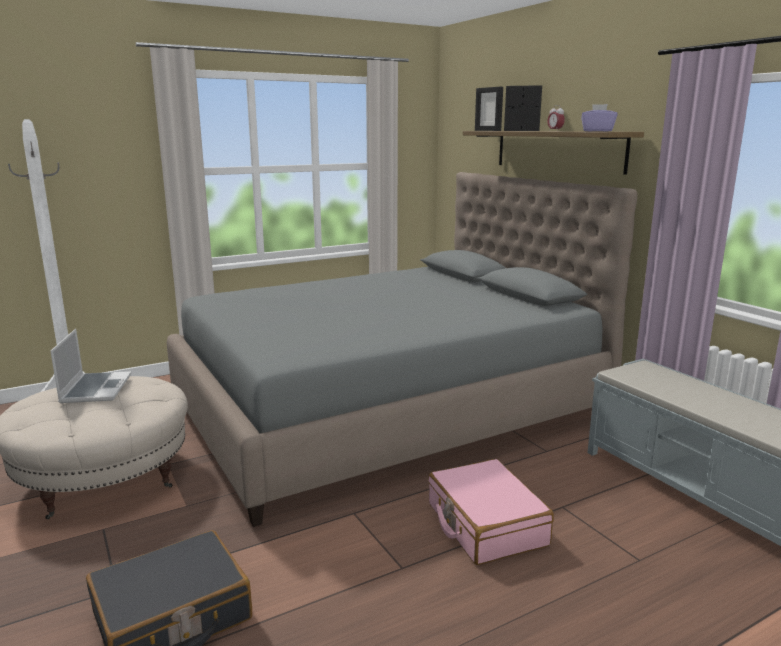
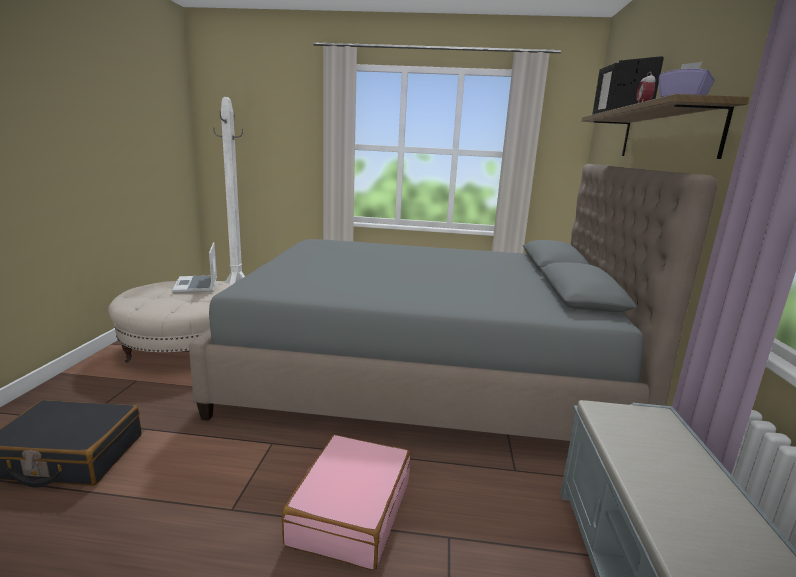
camera: 35 degrees right, 0 degrees up
(95, 388) = (197, 285): laptop -> laptop turned 135 degrees clockwise

